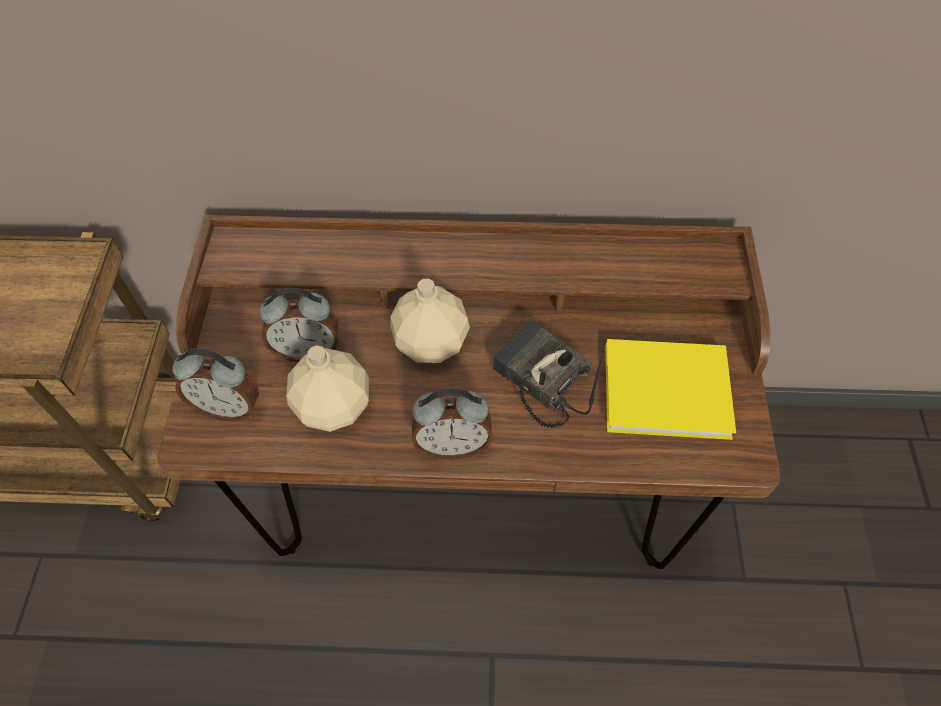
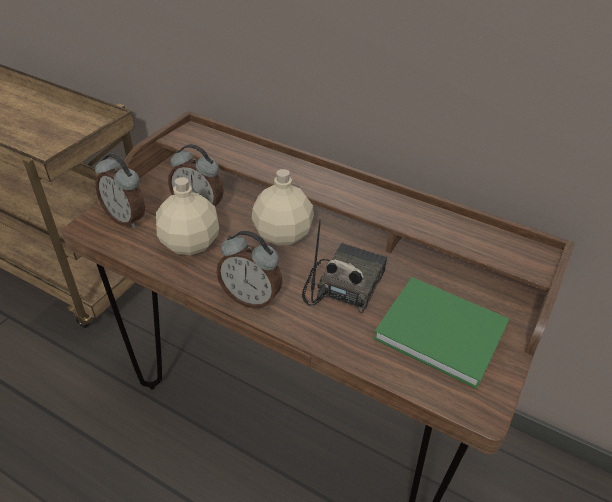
camera: 25 degrees right, 15 degrees down
(539, 379) = (344, 285): radio -> radio turned 45 degrees clockwise
(670, 391) = (444, 334): yellow book -> green book

